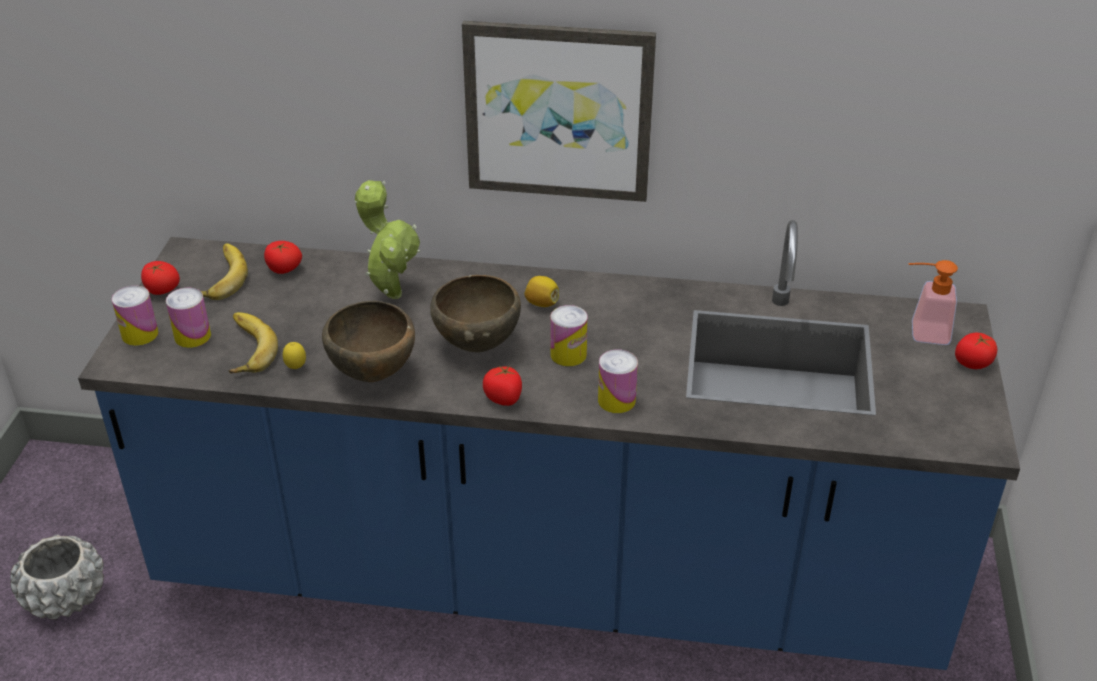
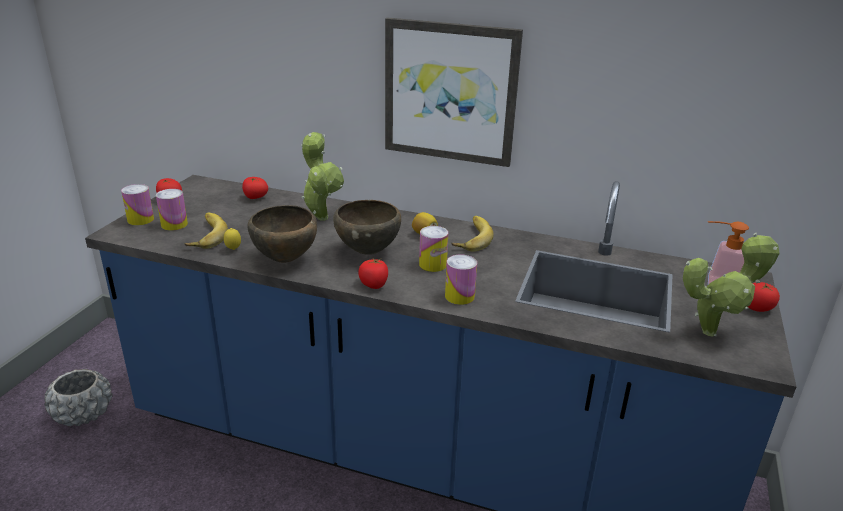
camera: 10 degrees right, 10 degrees down
(219, 277) = (210, 197): banana -> banana (470, 237)
(925, 406) = (713, 331): none -> potted plant

